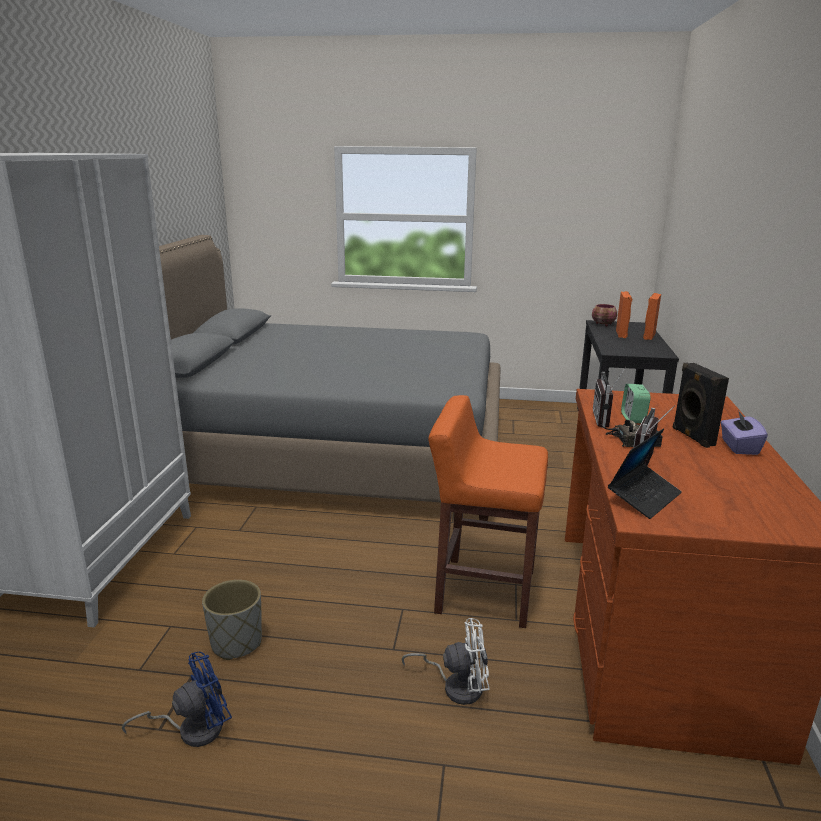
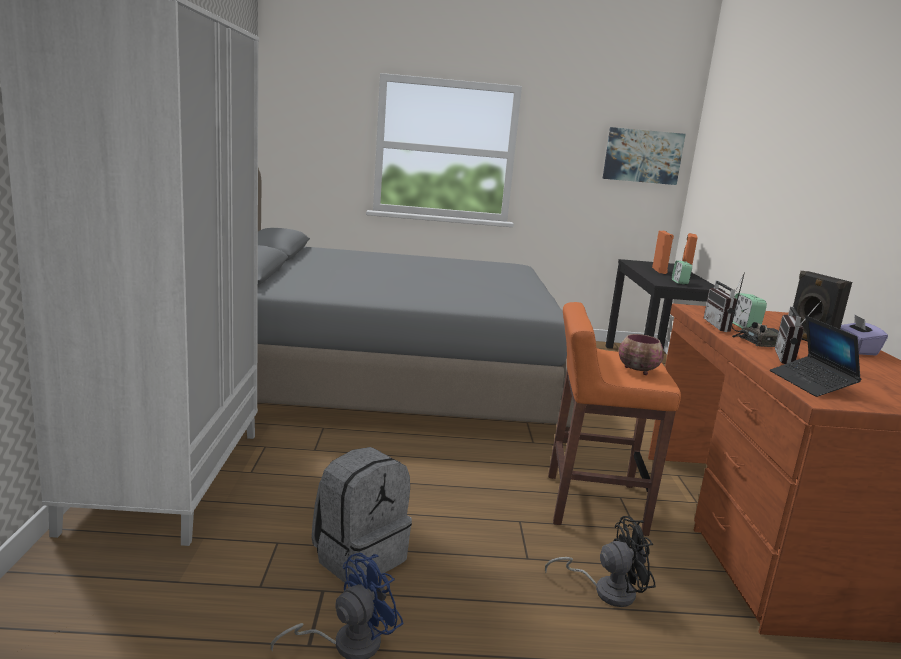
camera: 10 degrees left, 5 degrees down
(237, 643) = (359, 557): grey planter -> grey backpack
(456, 686) = (606, 590): white fan -> black fan
(603, 324) = (637, 263): bowl -> bowl (638, 371)
(609, 211) = (642, 156): none -> picture
(633, 349) = (679, 282): none -> alarm clock
(644, 497) = (811, 383): laptop -> laptop turned 135 degrees clockwise

